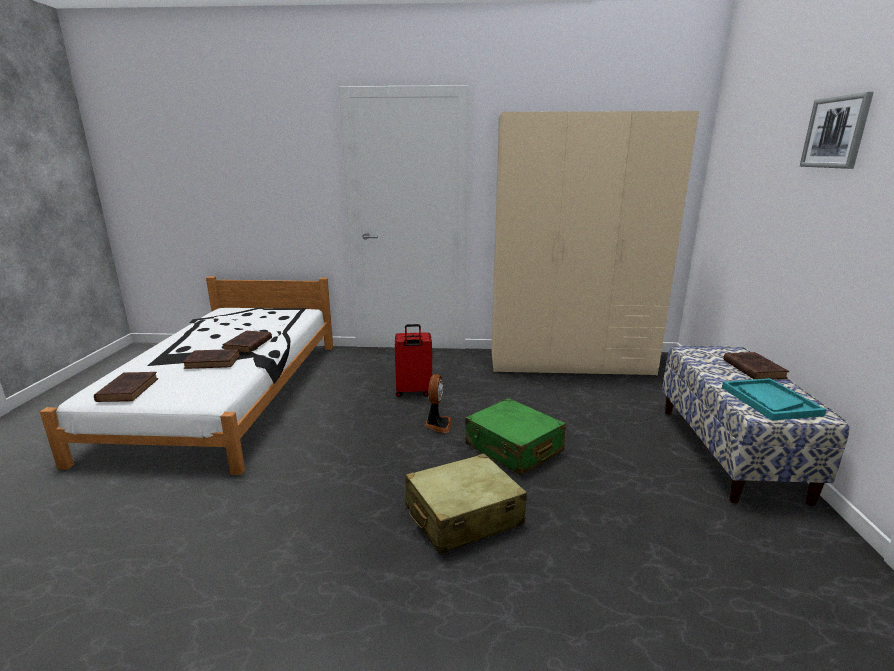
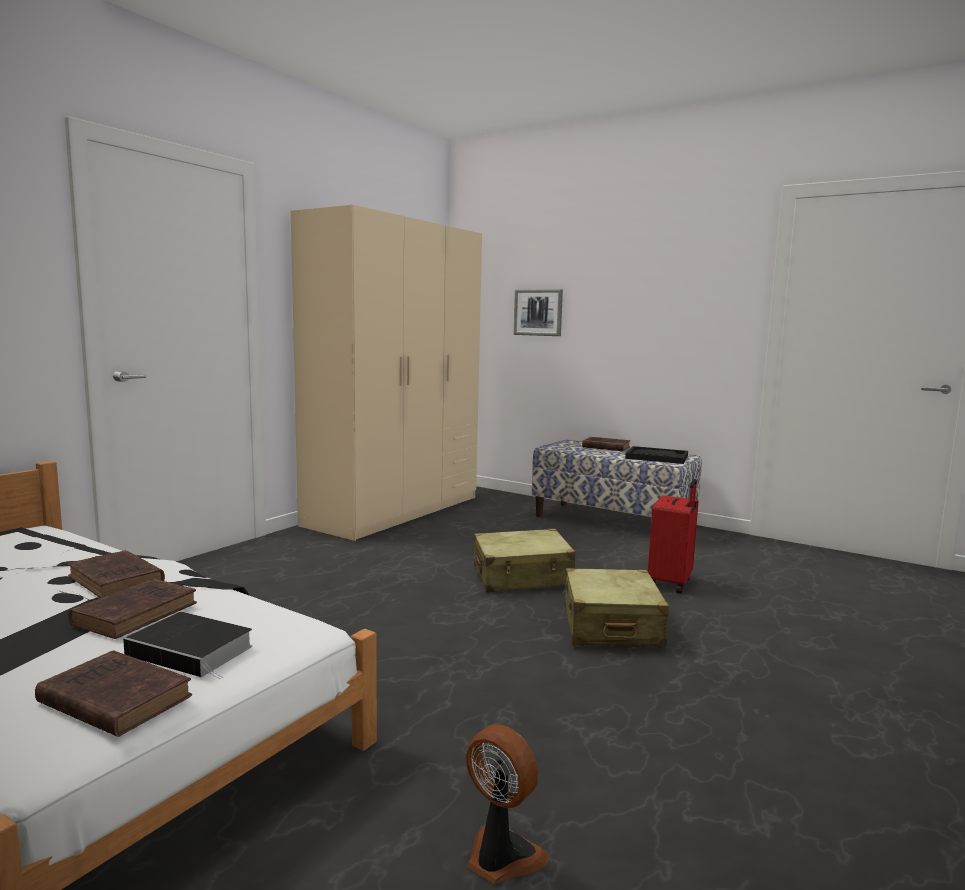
camera: 60 degrees left, 10 degrees down
(178, 385) = (193, 651): none -> book
(413, 392) = (328, 585): red suitcase -> red suitcase (671, 583)
(437, 424) = (428, 594): fan -> fan (500, 857)
(514, 448) = (522, 577): green suitcase -> beige suitcase
(769, 401) = (656, 457): turquoise tray -> black tray
(835, 132) = (619, 258): picture -> picture (538, 312)

